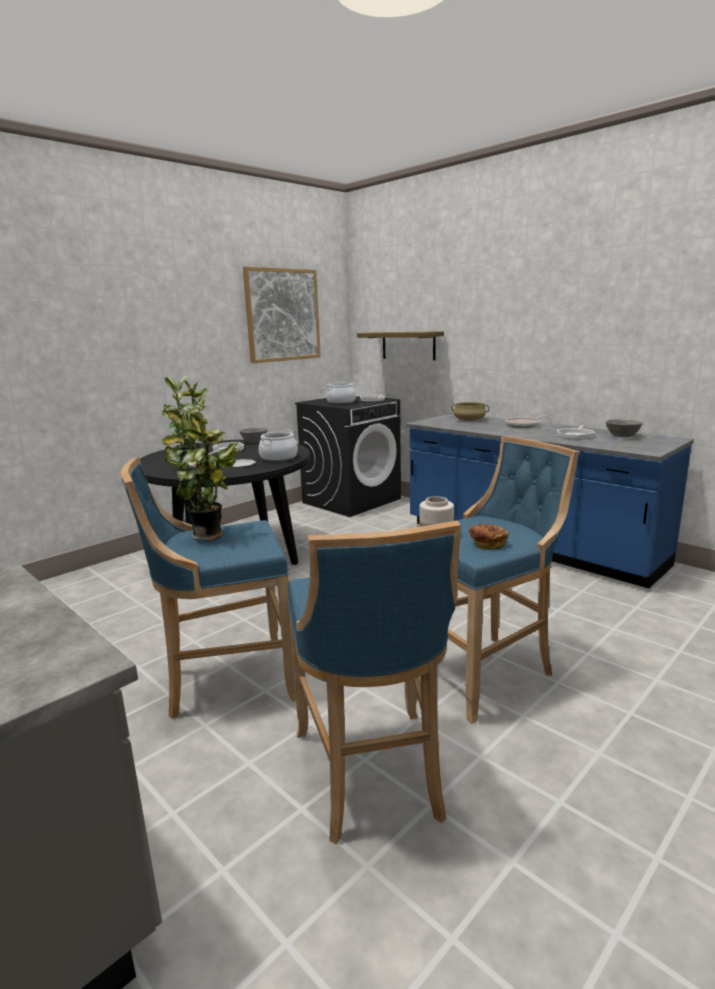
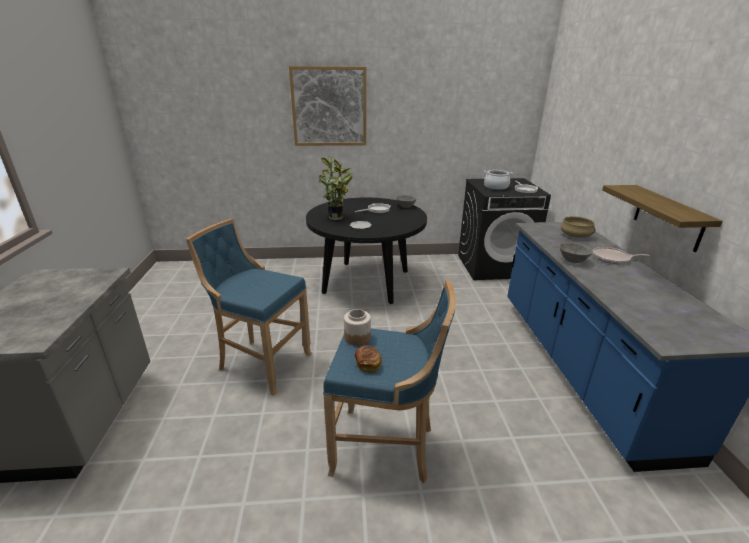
camera: 40 degrees right, 10 degrees up
(211, 536) = (259, 278): potted plant -> none
(278, 458) = (390, 227): cooking pot -> none
(283, 315) = (469, 107): picture -> picture (329, 107)
(372, 776) = (244, 465): blue stool -> none
(408, 345) = (571, 147): shelf -> shelf (668, 217)
(575, 435) = (634, 291): frying pan -> none
(622, 436) = (686, 311): grey bowl -> grey bowl (573, 260)

